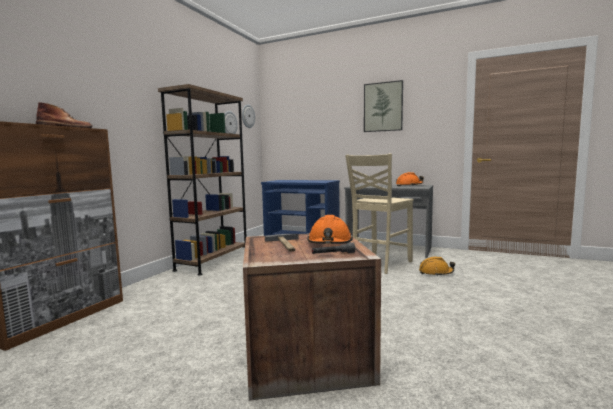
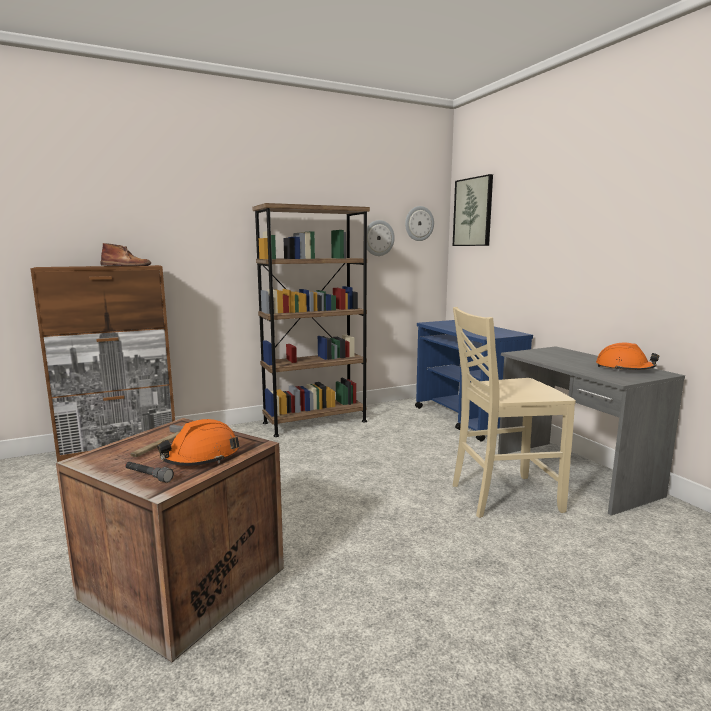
camera: 40 degrees right, 5 degrees up
(383, 107) = (613, 209): picture -> picture (473, 212)
(436, 273) = (566, 550): orange hard hat -> none

